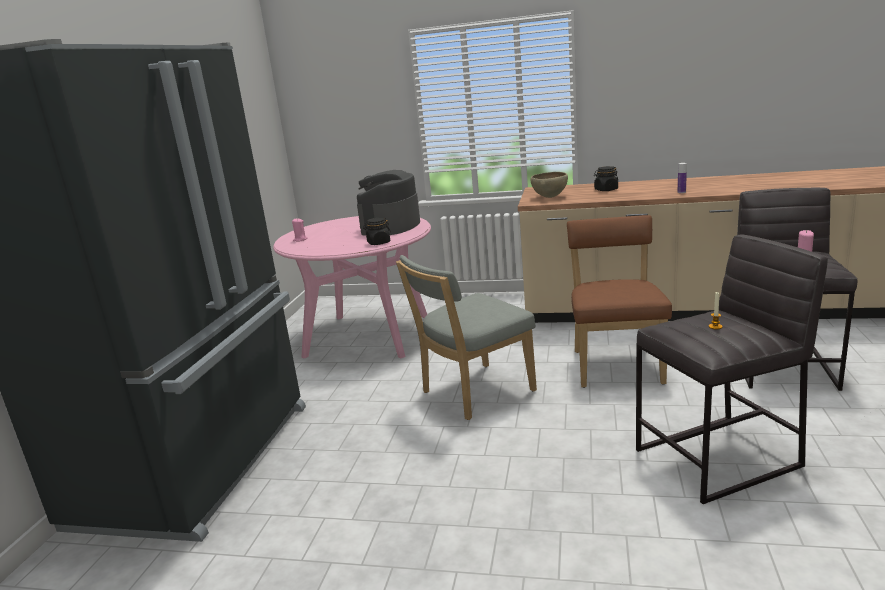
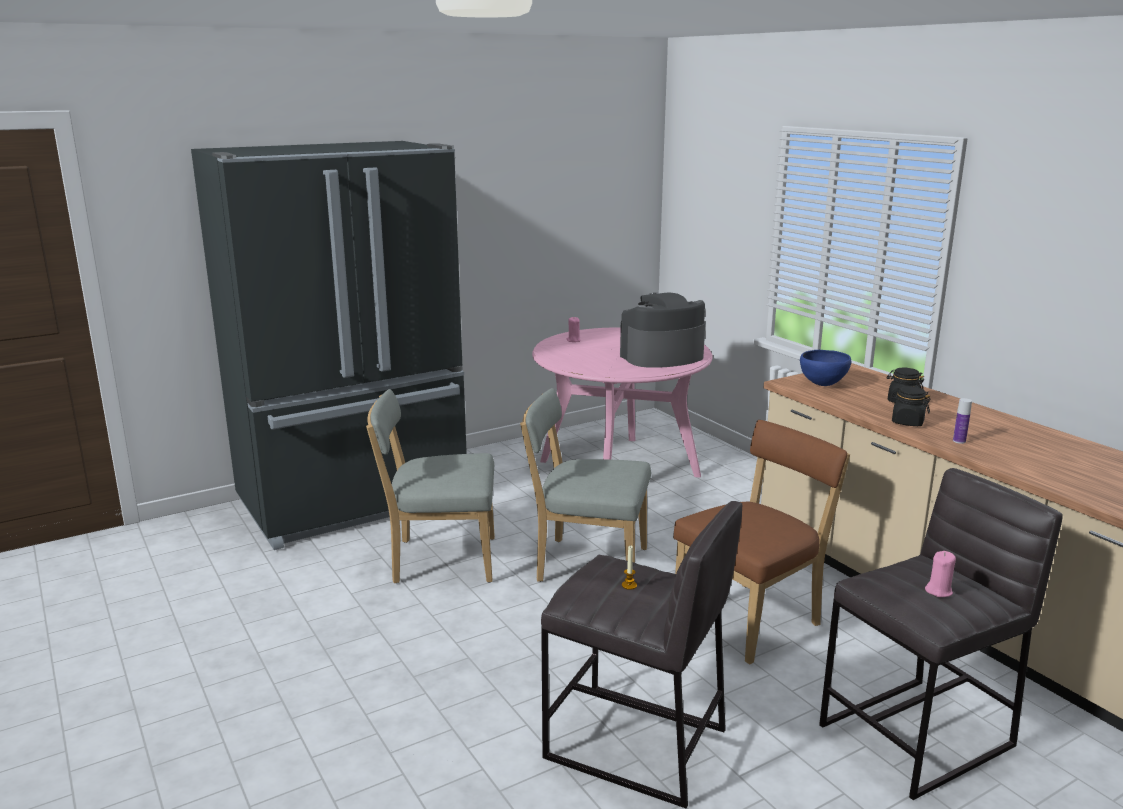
camera: 45 degrees right, 0 degrees up
(371, 453) = (439, 560): none -> grey chair
(378, 243) = (606, 370): black jar -> black jar (907, 422)
(550, 197) = (823, 385): brown bowl -> blue bowl

